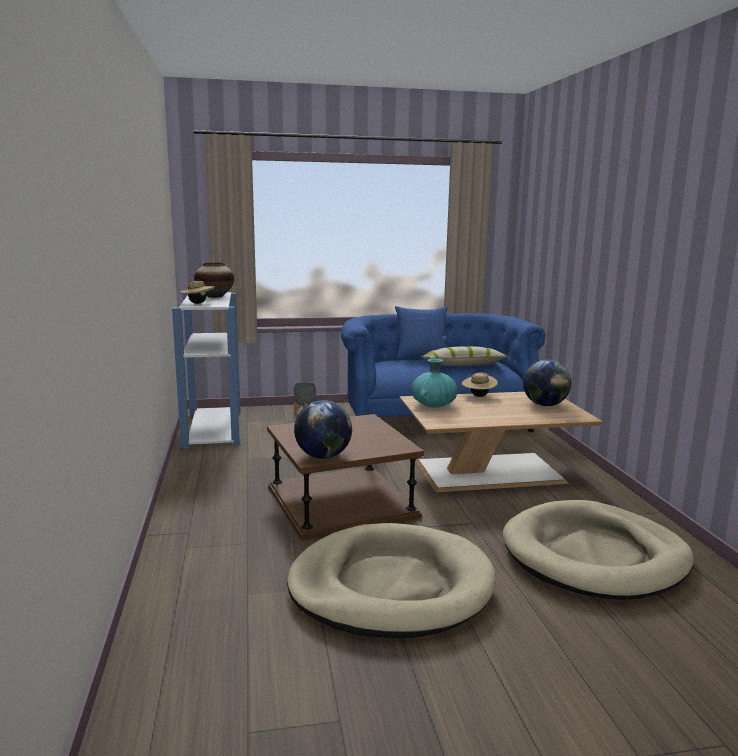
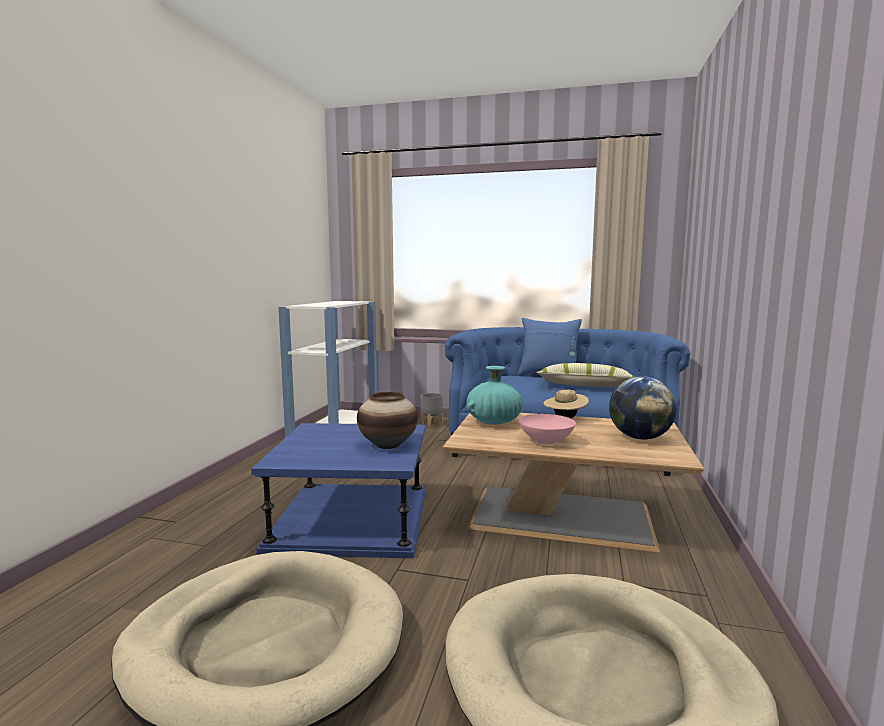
camera: 25 degrees right, 5 degrees down
(197, 303) = (310, 304): beige hat -> none
(215, 296) = (344, 302): vase -> vase (387, 445)
(323, 456) = (294, 460): globe -> none
(341, 502) = (352, 519): brown side table -> blue side table
(491, 416) = (546, 442): none -> pink bowl

